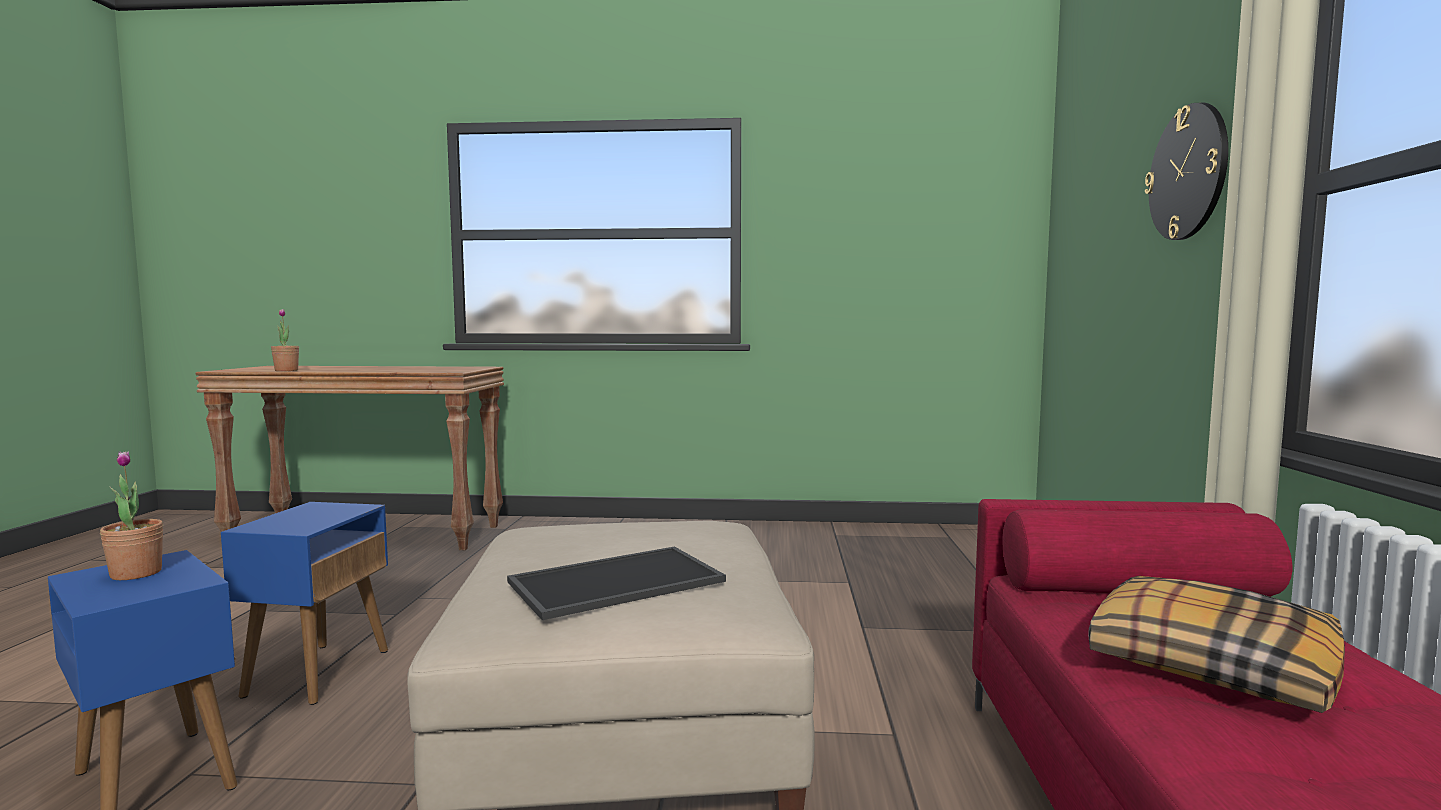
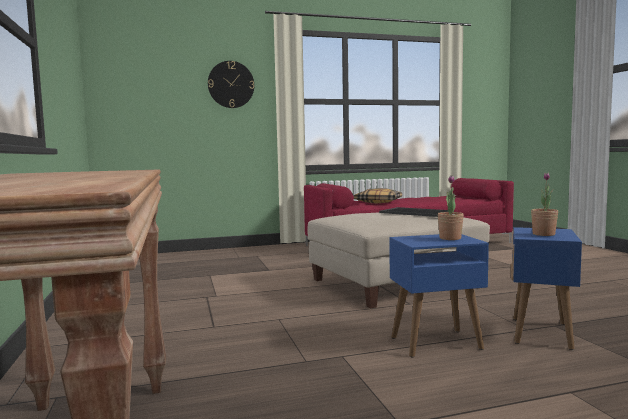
camera: 110 degrees left, 0 degrees up
(286, 370) = (110, 178): potted plant -> potted plant (450, 238)

